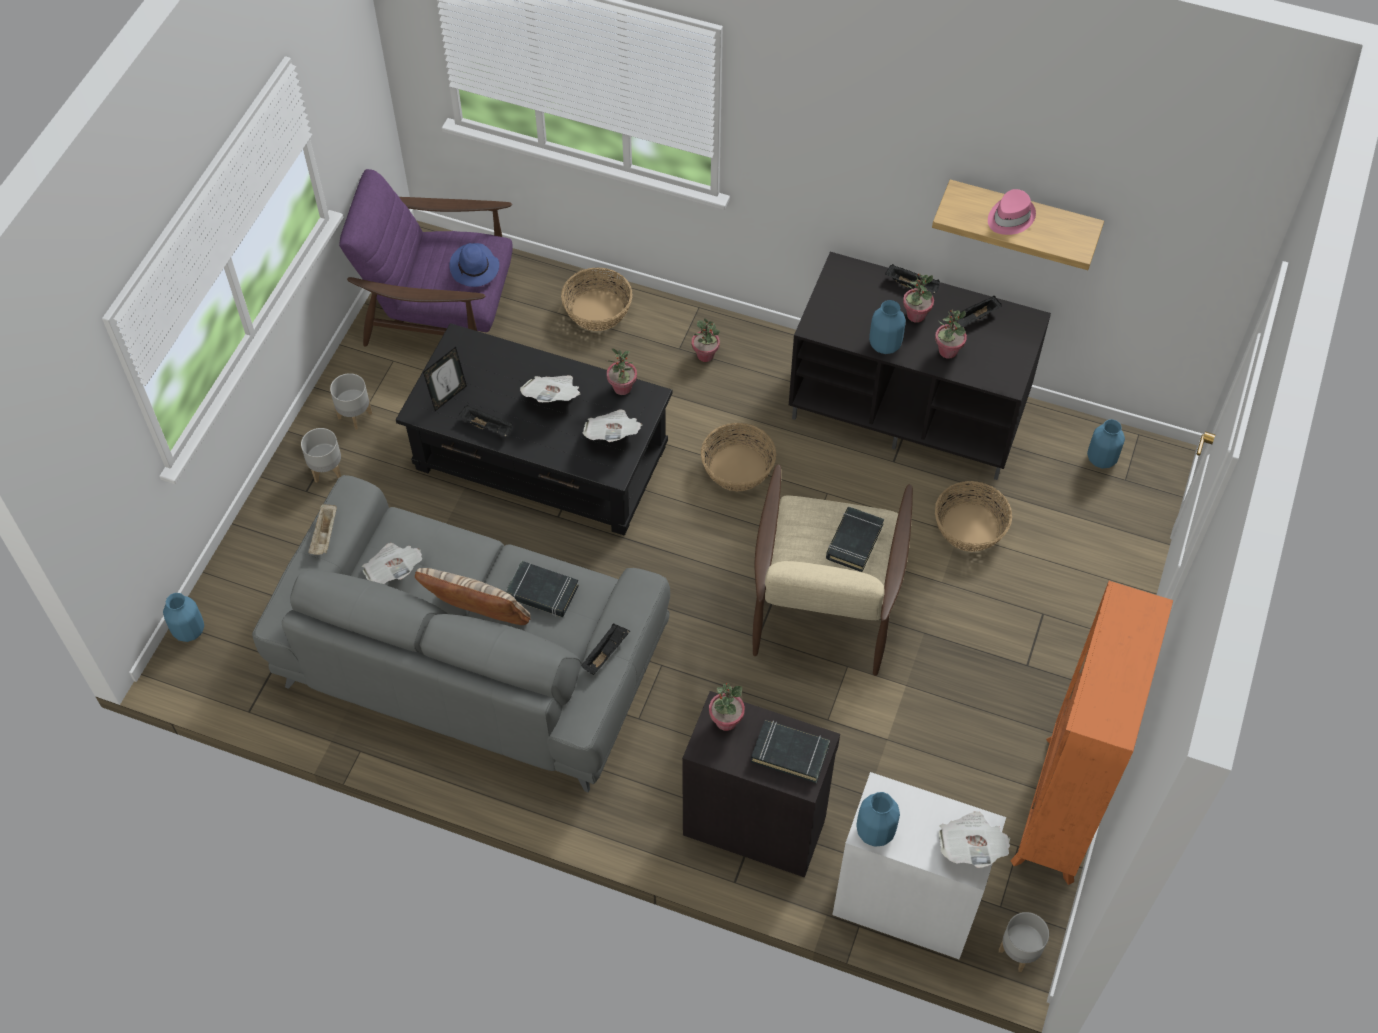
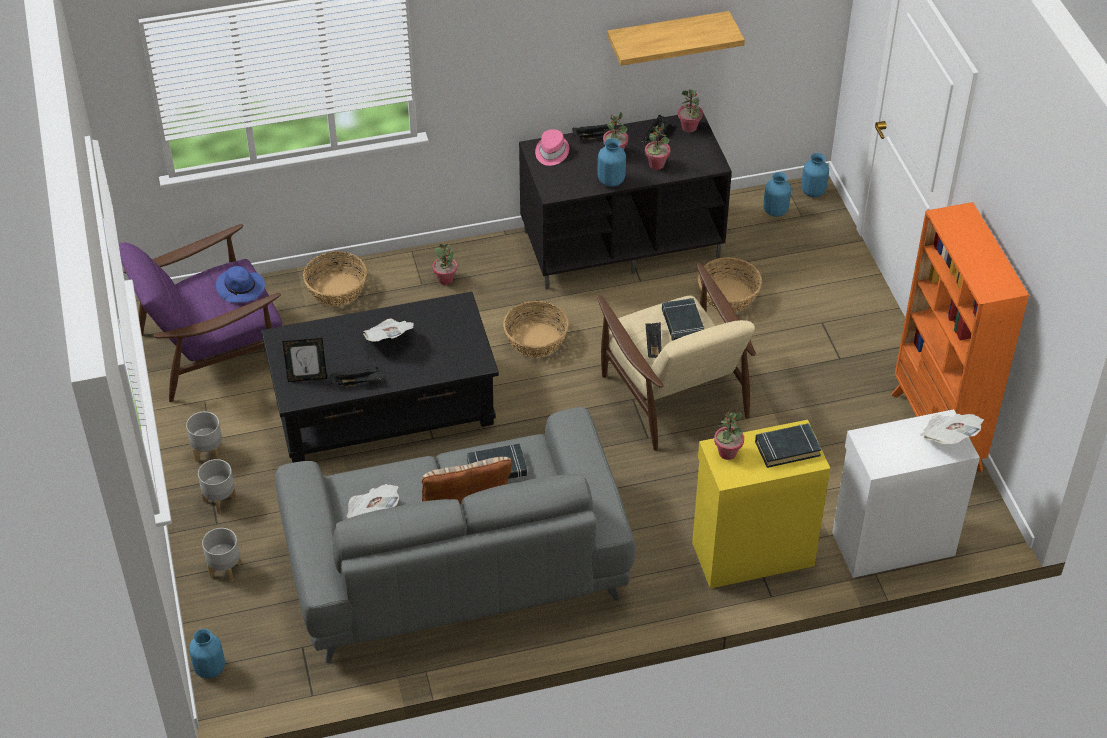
camera: 35 degrees left, 10 degrees down
(325, 535) = (305, 512): beige tray -> none
(448, 396) = (307, 378): picture frame -> picture frame turned 75 degrees clockwise
(605, 653) = (587, 474): black tray -> black tray (653, 345)
(613, 435) = (456, 341): newspaper -> none
(622, 388) = (434, 308): potted plant -> potted plant (689, 127)
(754, 823) = (751, 553): black cabinet -> yellow cabinet
(876, 831) = (884, 462): blue vase -> blue vase (813, 191)
(1010, 217) = (668, 35): pink hat -> pink hat (551, 152)
(1019, 951) = (987, 528): grey planter -> grey planter (225, 569)

